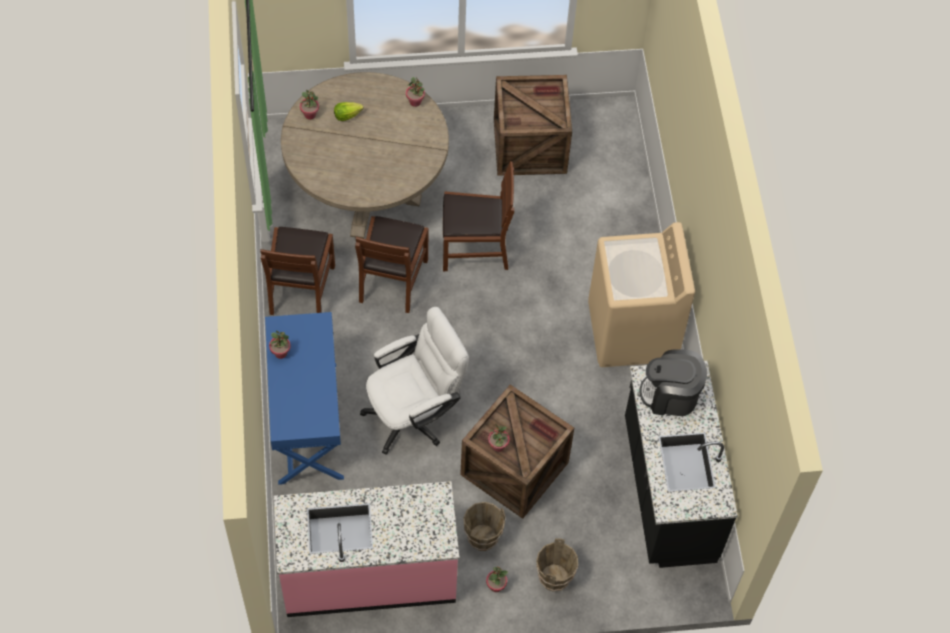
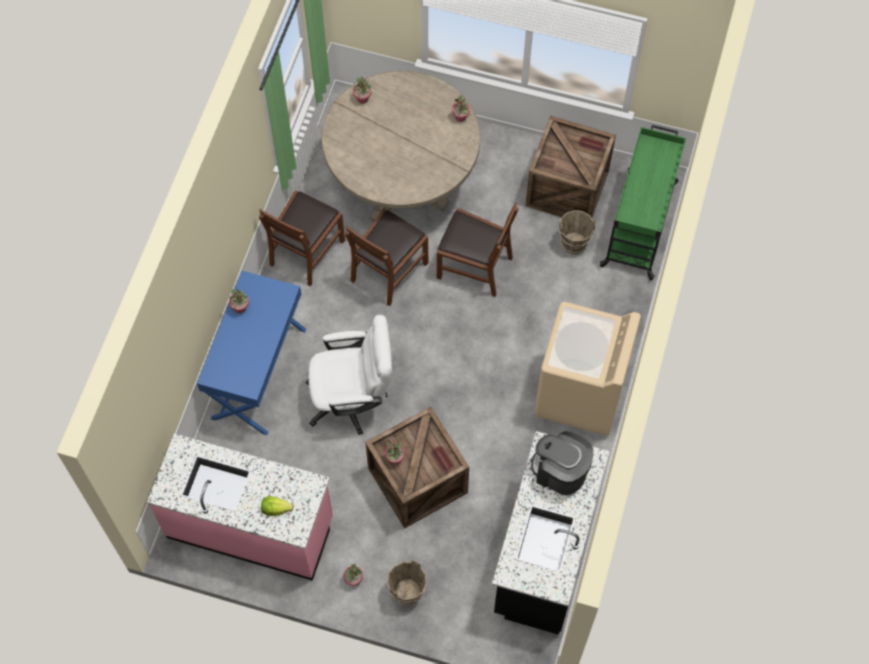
camera: 25 degrees right, 5 degrees up
(347, 115) = (394, 110): lettuce -> lettuce (275, 509)
(482, 538) = (361, 532): brown bucket -> brown bucket (574, 243)
(613, 156) = (640, 223): none -> green cart

